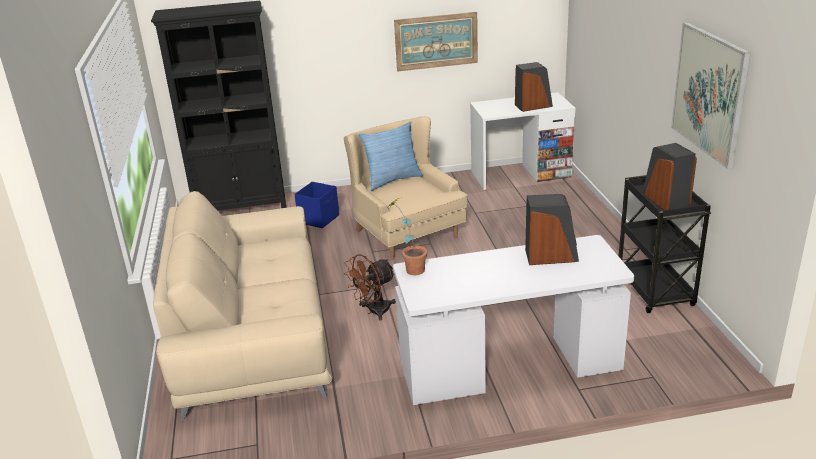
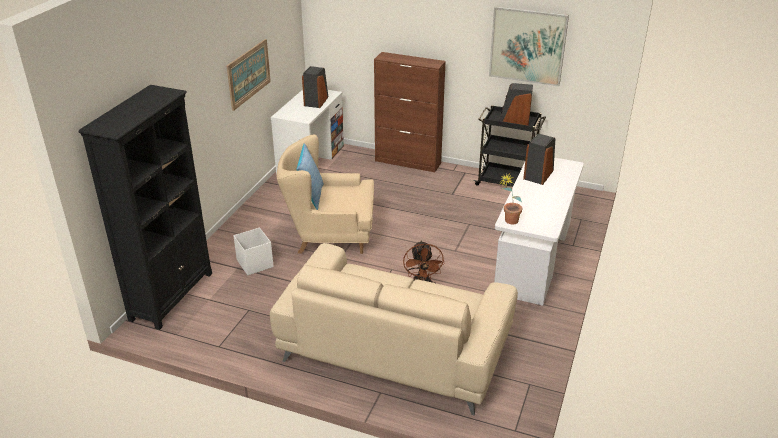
camera: 60 degrees left, 5 degrees up
(319, 219) = (255, 263): blue storage box -> white storage box
(598, 219) = (408, 162): none -> brown cabinet

